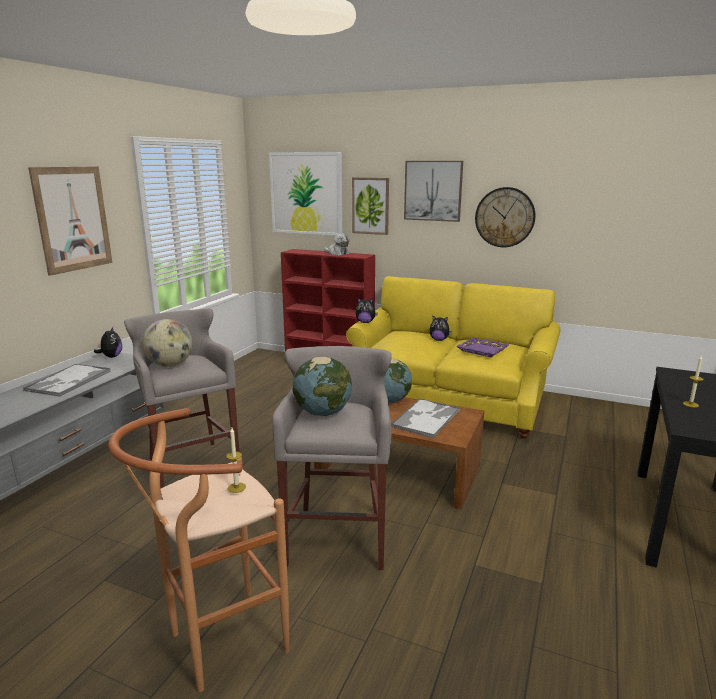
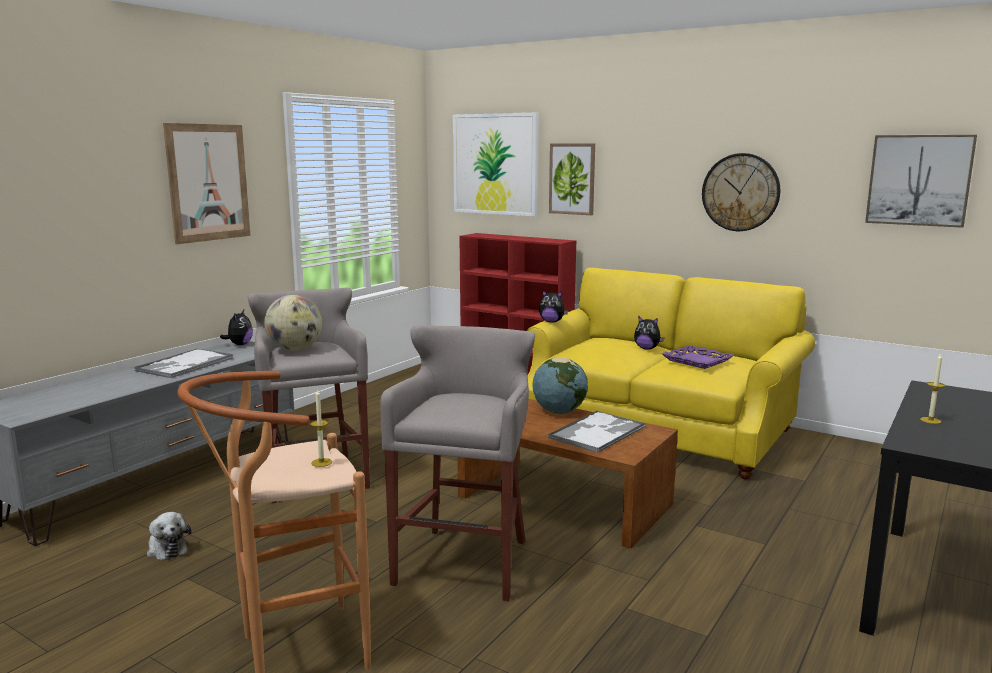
camera: 10 degrees right, 5 degrees down
(323, 413) = (448, 401): globe -> none
(337, 253) = (528, 238): plush toy -> plush toy (167, 548)
(433, 190) = (649, 159): picture -> picture (919, 180)

